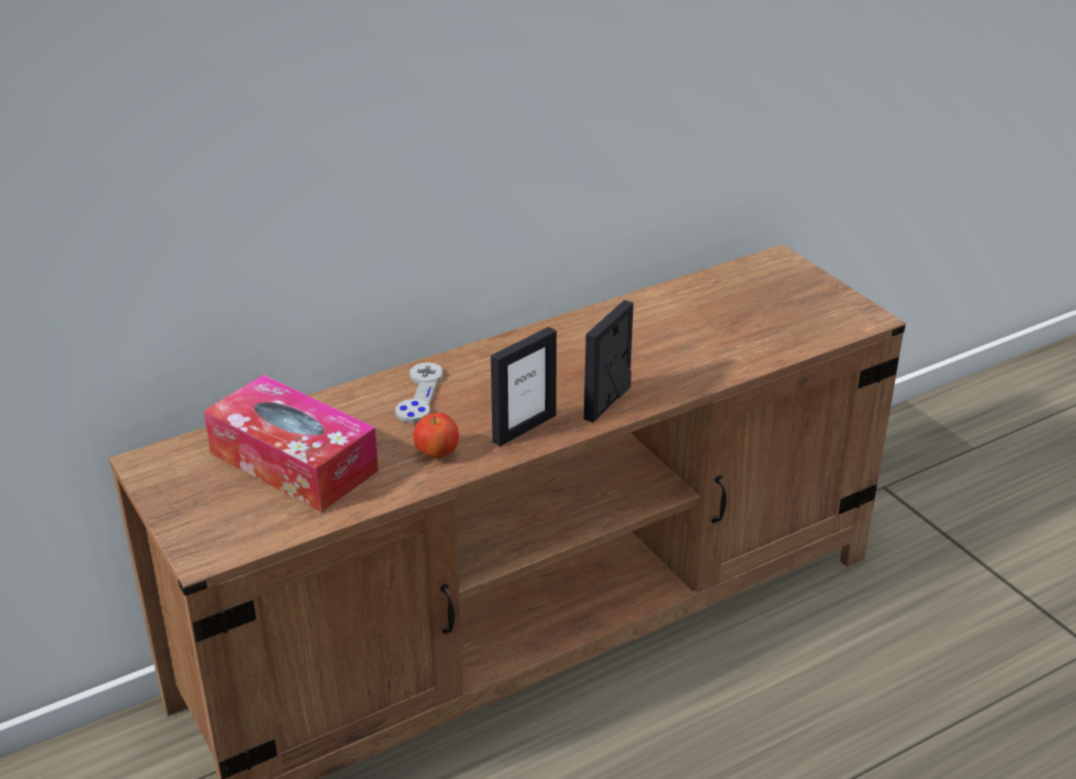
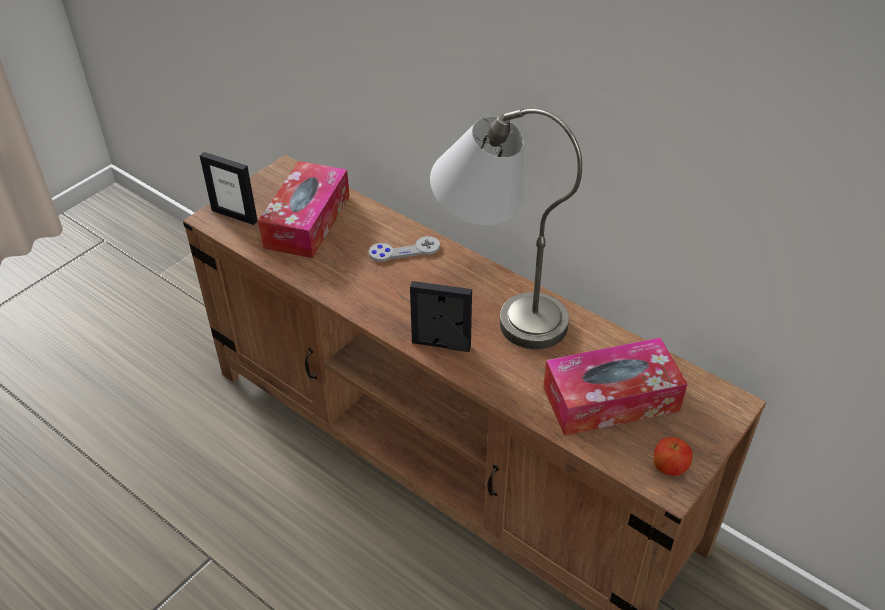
camera: 70 degrees right, 10 degrees up
(437, 454) = (341, 278): apple -> apple (669, 468)
(524, 428) = (388, 310): picture frame -> picture frame (234, 215)
(558, 349) = (498, 301): none -> grey table lamp
(744, 319) = (610, 399): none -> tissue box

